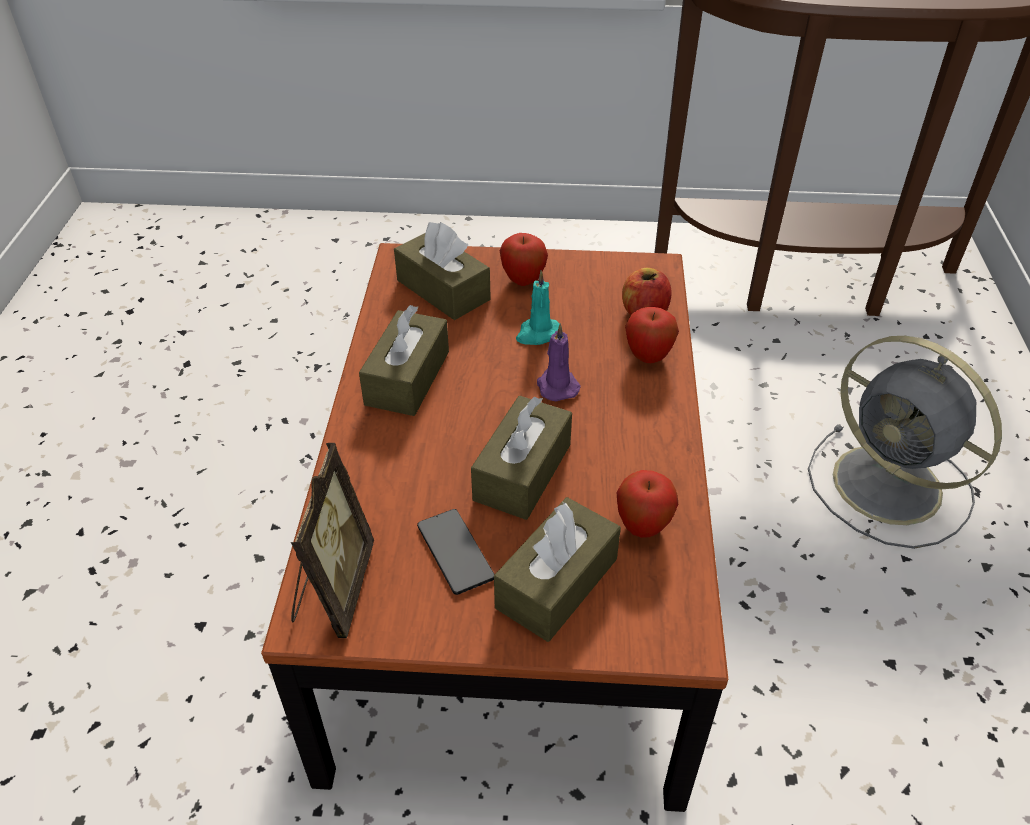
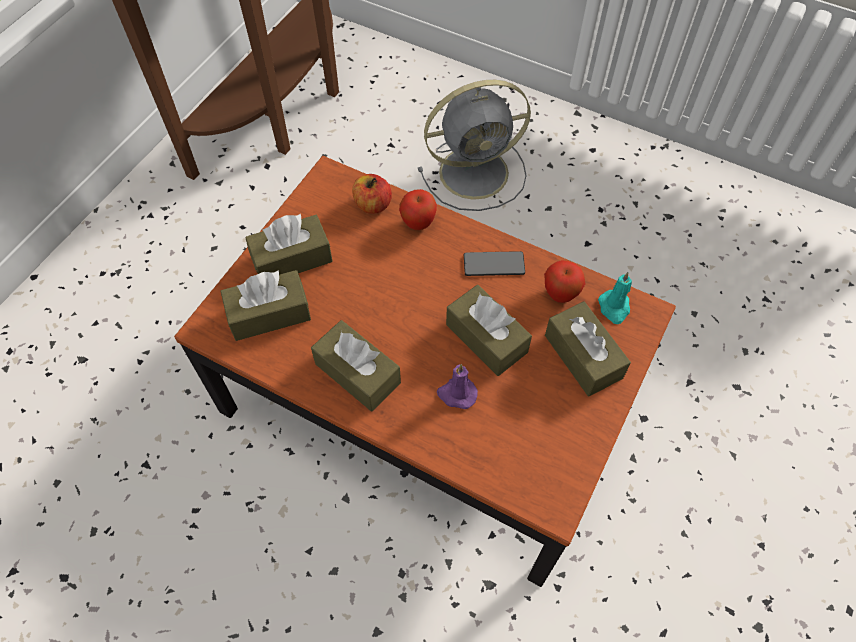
camera: 65 degrees left, 15 degrees up
(333, 589) = (536, 484): picture frame -> none
(455, 552) = (536, 402): phone -> phone (494, 264)
(523, 280) = (292, 259): apple -> brown tissue box
(537, 334) = (357, 275): turquoise candle -> turquoise candle (614, 308)
(556, 385) = (417, 286): purple candle -> purple candle (456, 394)

